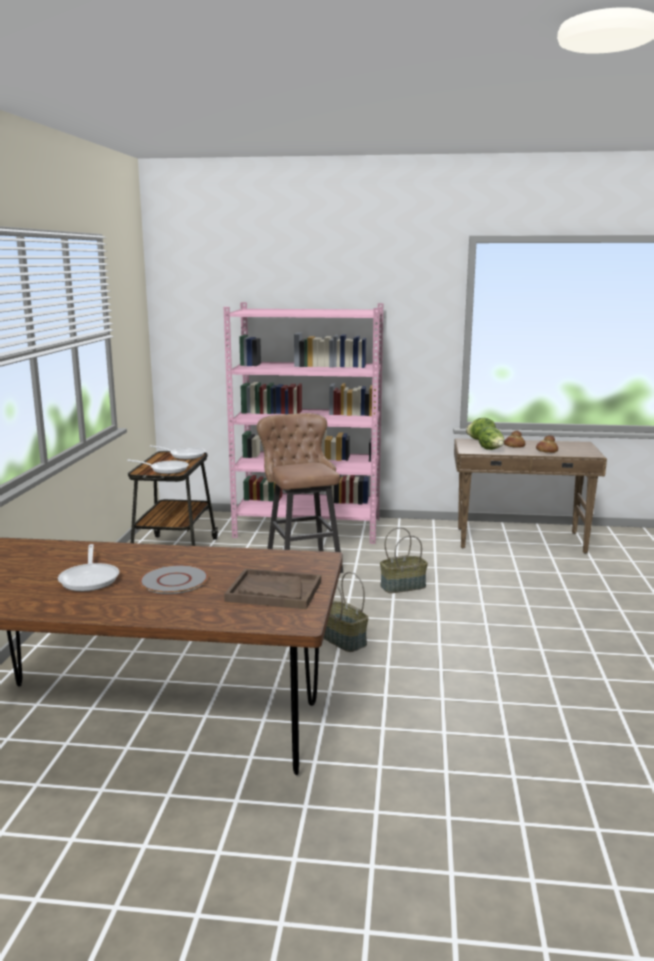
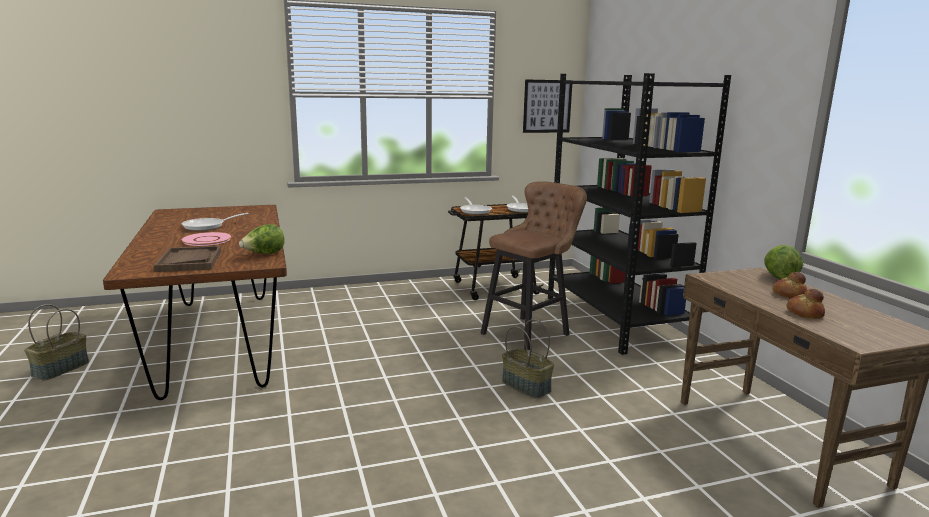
camera: 65 degrees right, 0 degrees up
(135, 339) = (547, 106): none -> picture
(174, 581) = (206, 240): grey plate -> pink plate
(308, 528) = (615, 319): pink bookcase -> black bookcase
(343, 640) = (382, 379): basket -> basket (60, 369)
(491, 450) = (738, 286): lettuce -> lettuce (264, 254)

